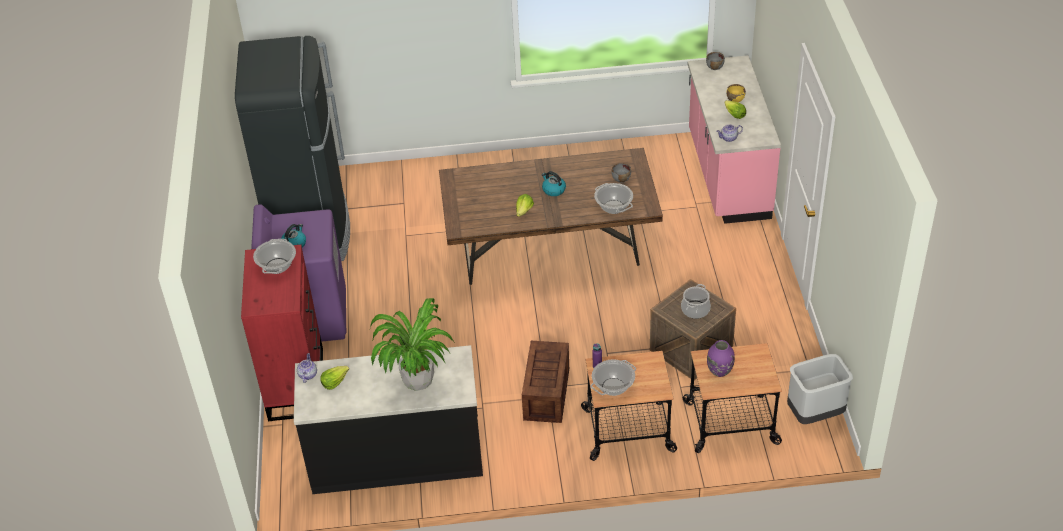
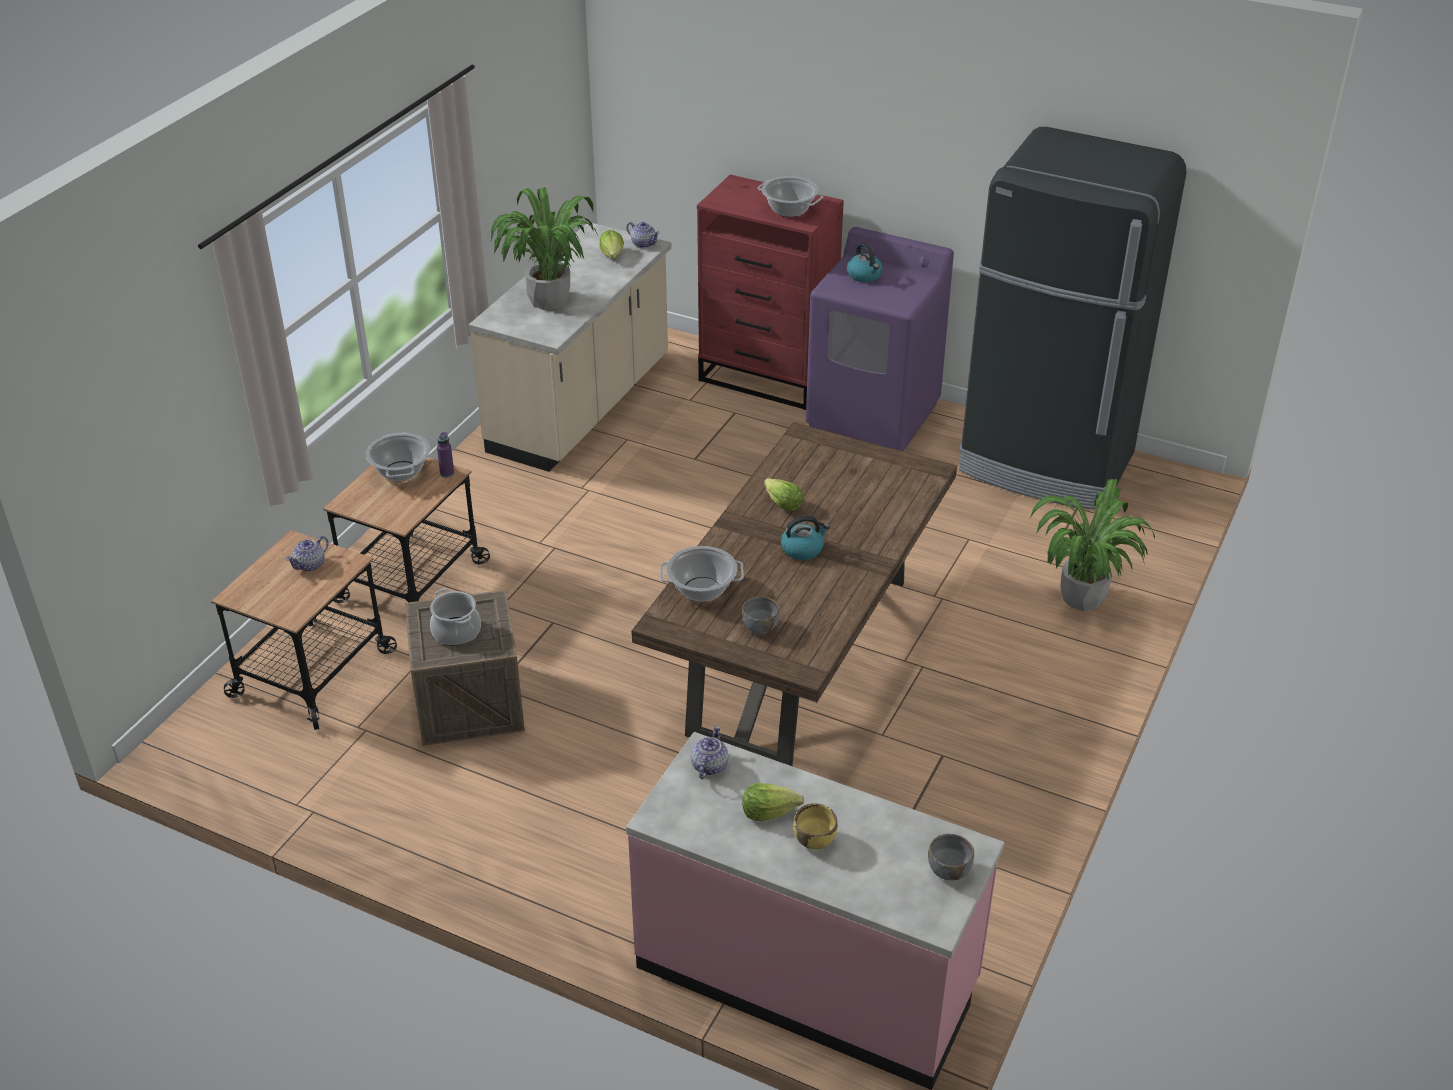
camera: 120 degrees right, 5 degrees down
(396, 456) = (582, 407): black counter -> beige counter
(425, 183) = (1082, 598): none -> potted plant
(546, 394) = (544, 542): crate -> none
(719, 371) = (310, 564): purple vase -> teapot
(815, 415) = (224, 760): grey trash can -> none

